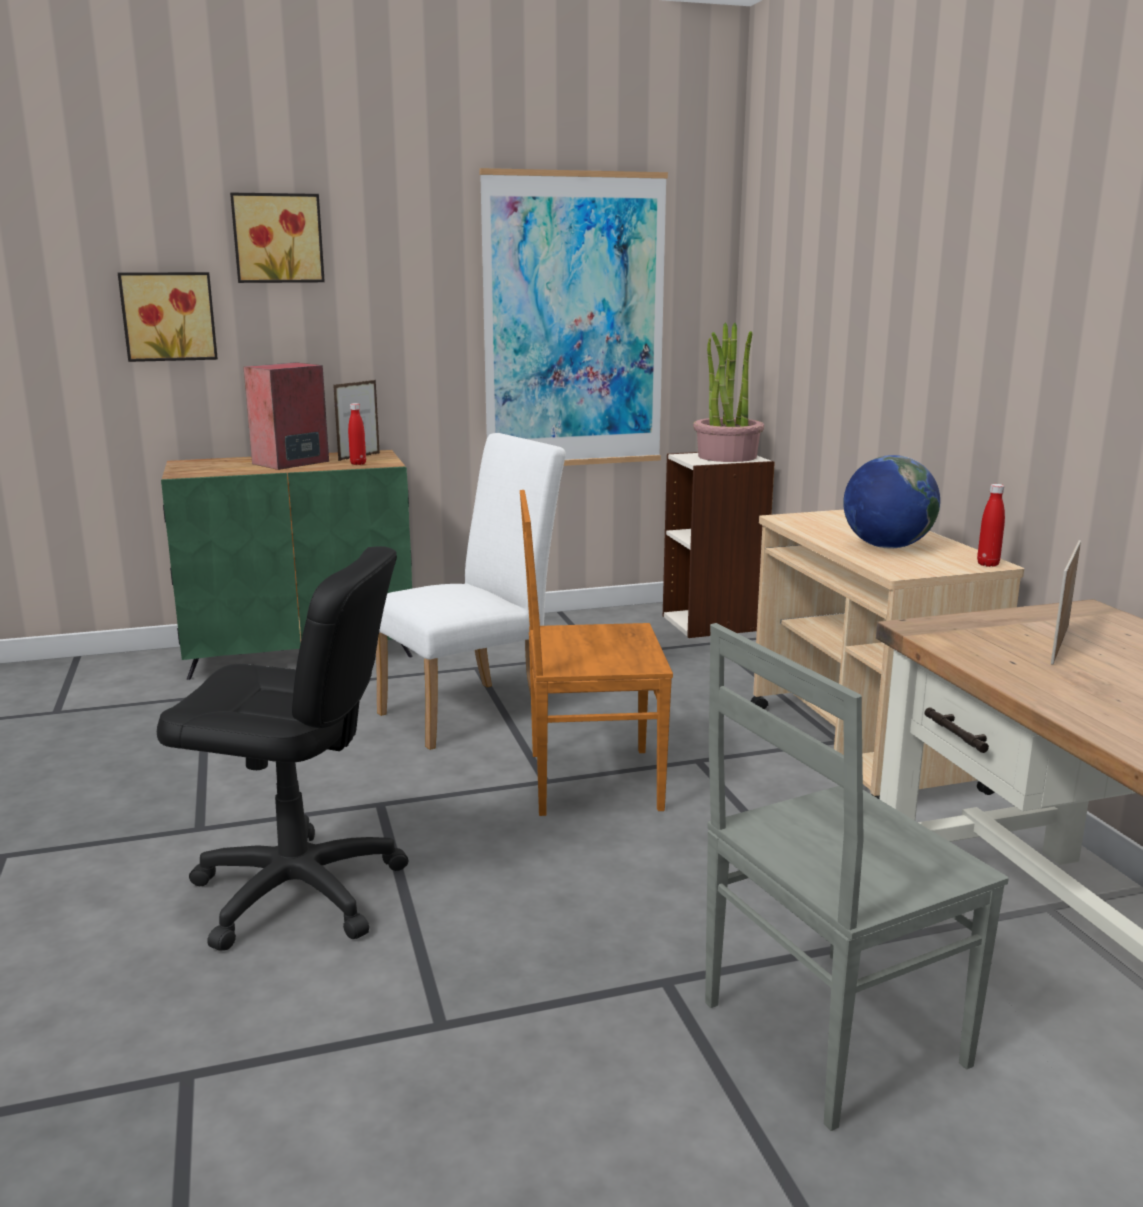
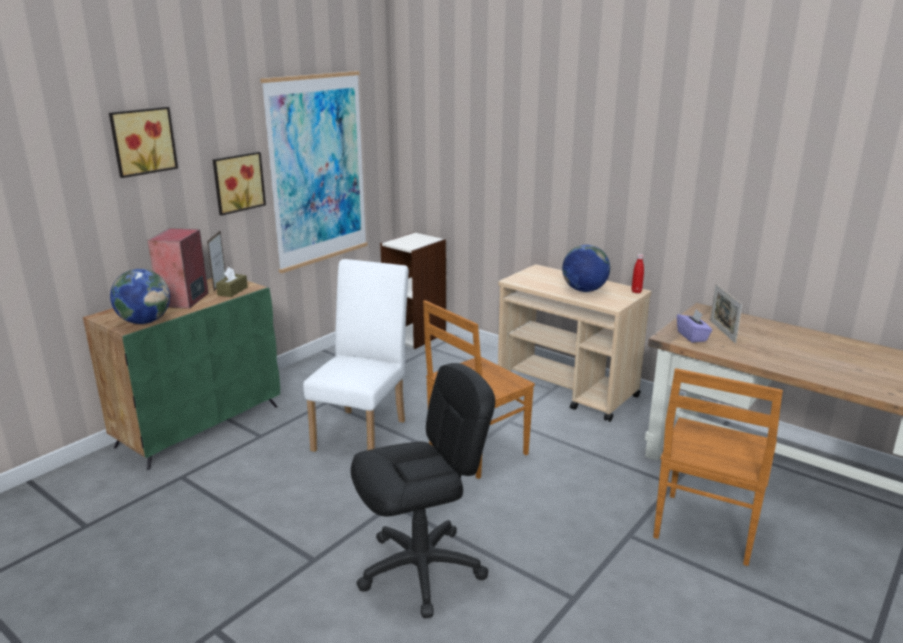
camera: 35 degrees left, 5 degrees up
(169, 316) = (72, 210): picture -> picture (237, 182)
(209, 472) = (145, 321): none -> globe
(358, 463) = (232, 291): red bottle -> brown tissue box
(726, 456) = (416, 239): potted plant -> none
(827, 1035) = (705, 530): grey chair -> brown chair
(973, 637) = (692, 336): none -> purple tissue box

